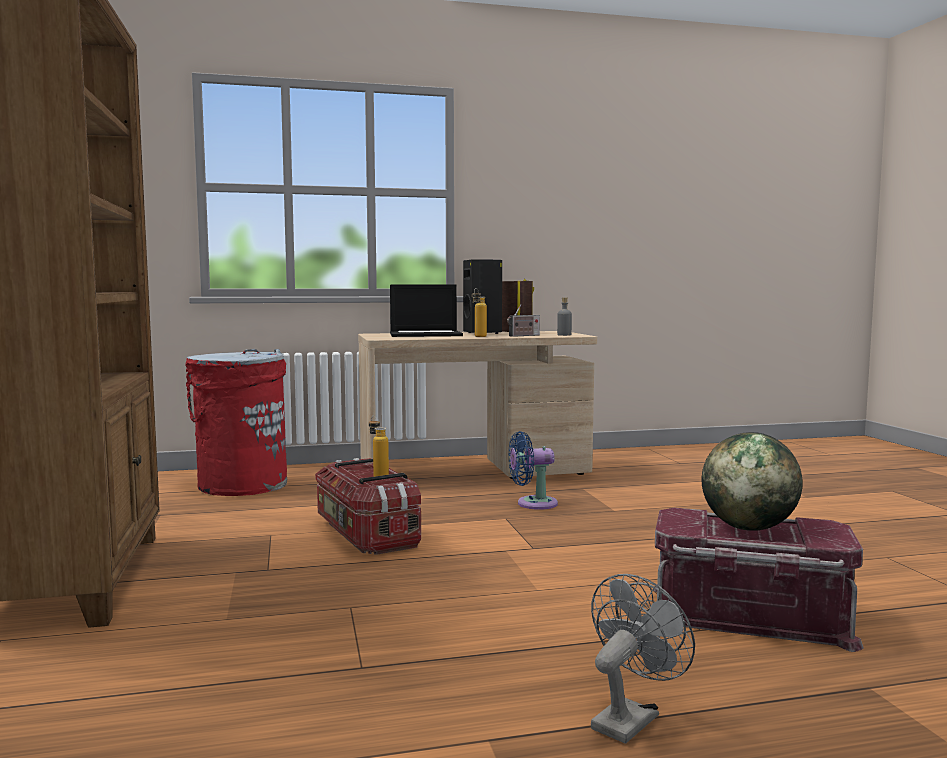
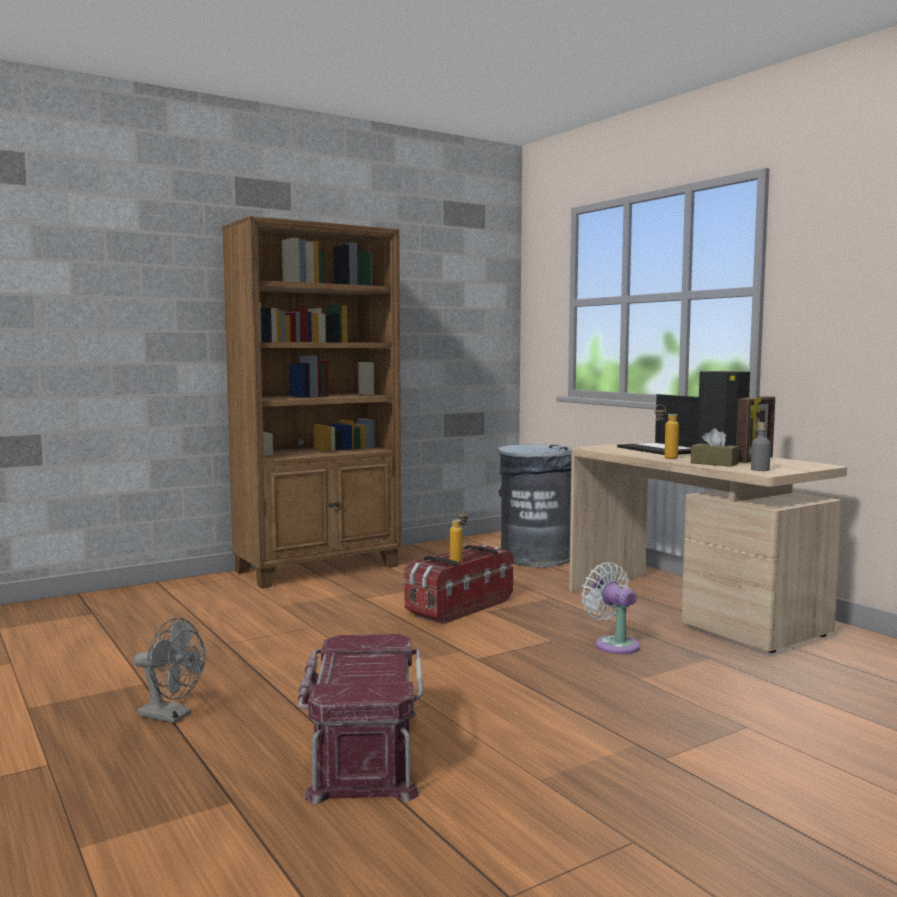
camera: 70 degrees right, 0 degrees up
(242, 485) = (537, 557): red trash can -> grey trash can
(523, 335) = (714, 463): radio -> brown tissue box
(532, 504) = (614, 644): blue fan -> white fan
(748, 528) = (370, 666): globe -> none

